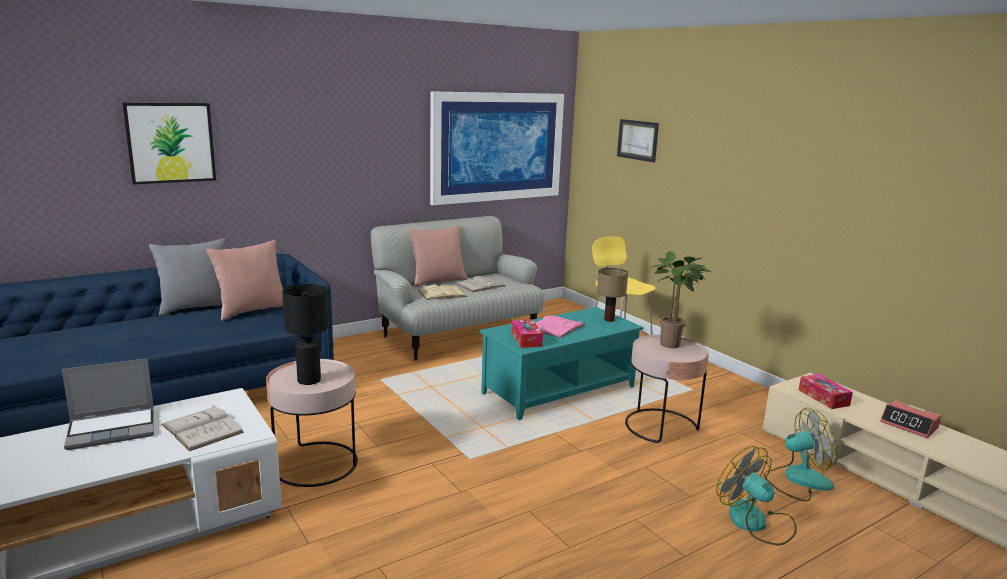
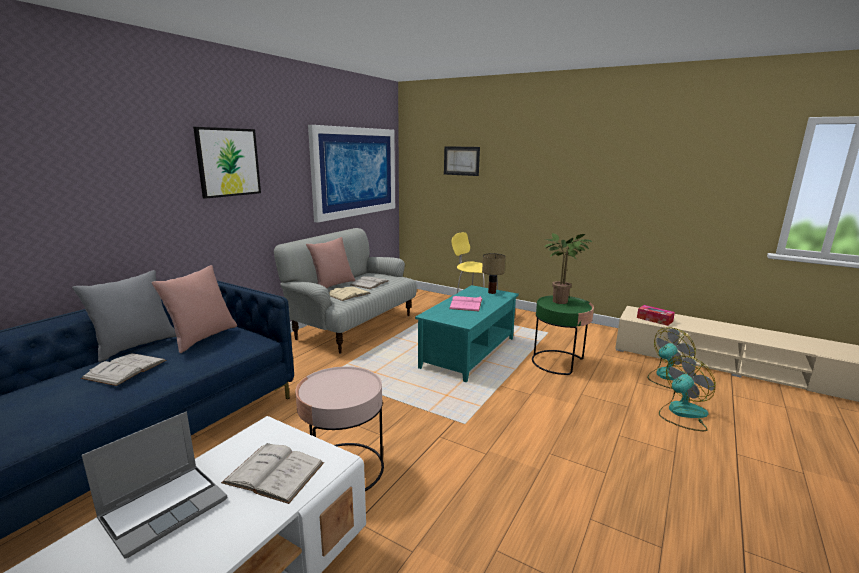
camera: 25 degrees left, 0 degrees up
(170, 142) = (76, 173): picture -> picture (228, 162)
(170, 325) = (125, 369): none -> white book
(308, 380) = (341, 391): black table lamp -> none
(526, 339) = (458, 317): tissue box -> none
(661, 426) = (558, 362): pink side table -> green side table
(756, 523) = (682, 413): fan -> fan turned 120 degrees clockwise
(909, 425) = (713, 326): alarm clock -> none

